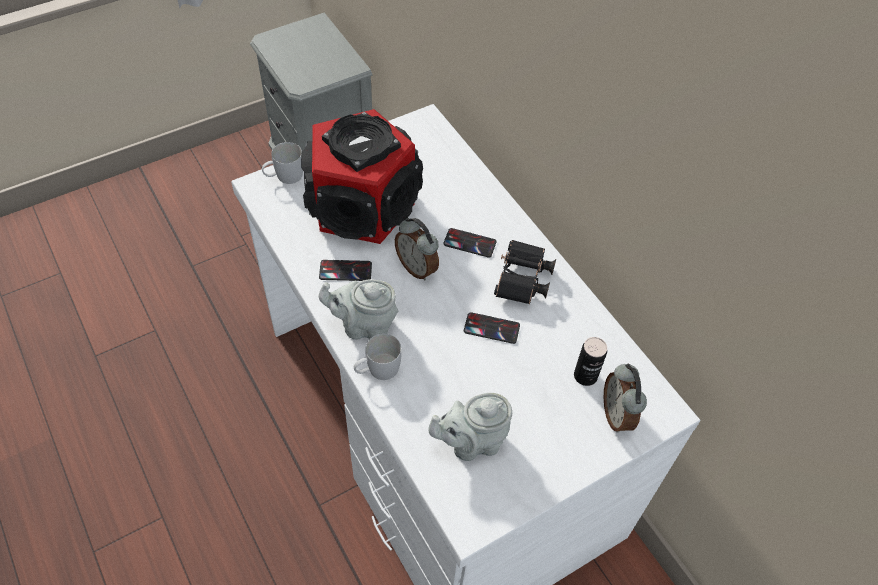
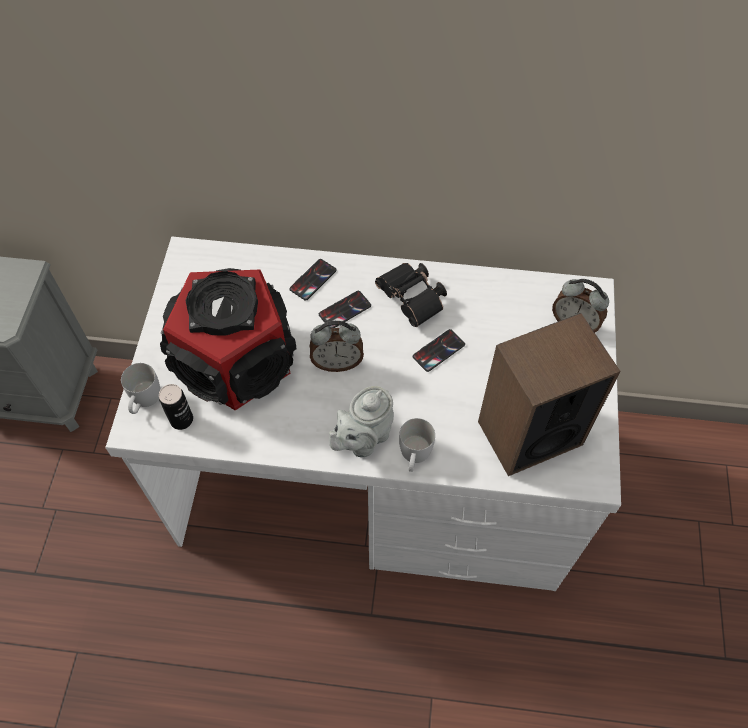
camera: 50 degrees left, 5 degrees up
(345, 271) = (294, 417): phone -> phone (313, 280)
(471, 442) = (529, 432): grey teapot -> speaker
(585, 376) = (528, 320): can -> can (181, 419)

